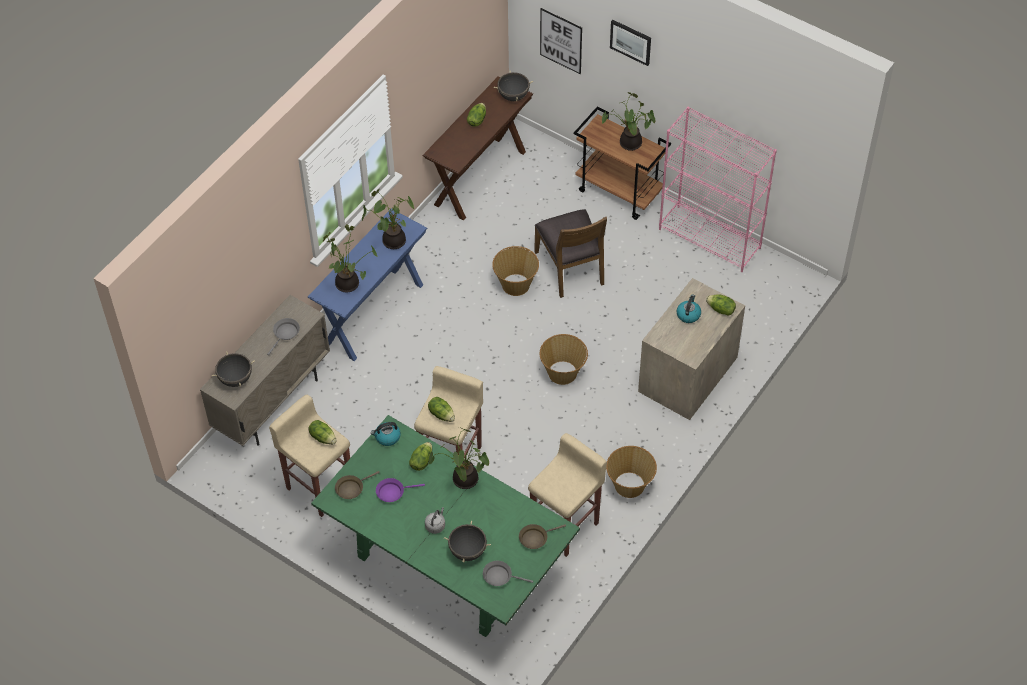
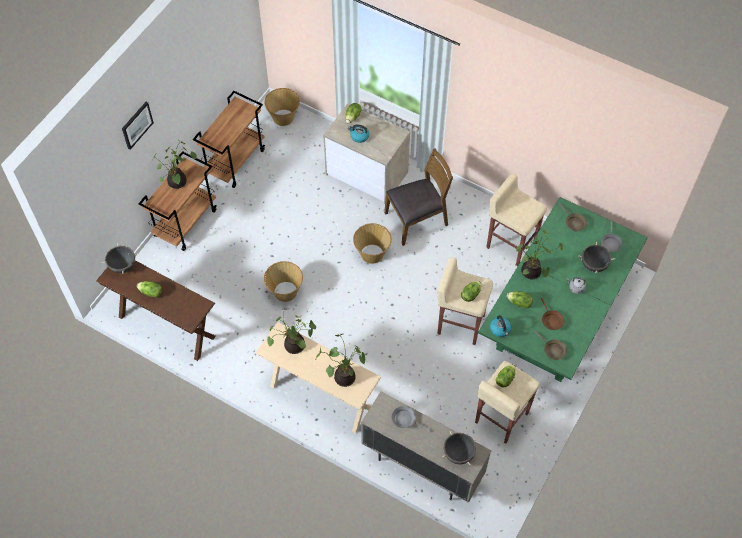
camera: 95 degrees left, 5 degrees up
(374, 313) = (320, 396): blue console table -> beige console table
(392, 492) = (551, 320): purple frying pan -> brown frying pan
(561, 41) = (100, 199): picture -> none
(570, 267) = (266, 253): brown chair -> brown chair (417, 220)
(630, 485) = (469, 206): basket -> basket (283, 117)
(710, 238) = (235, 161): pink bookcase -> brown cart

